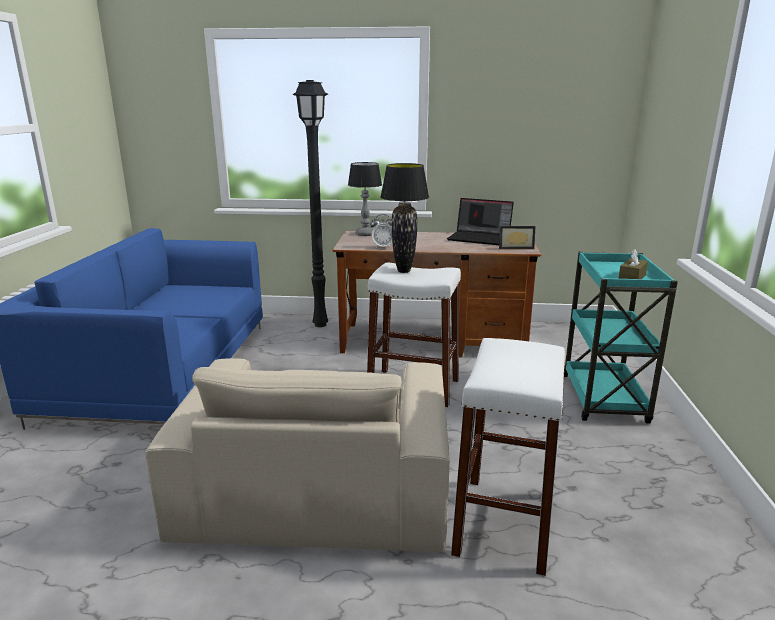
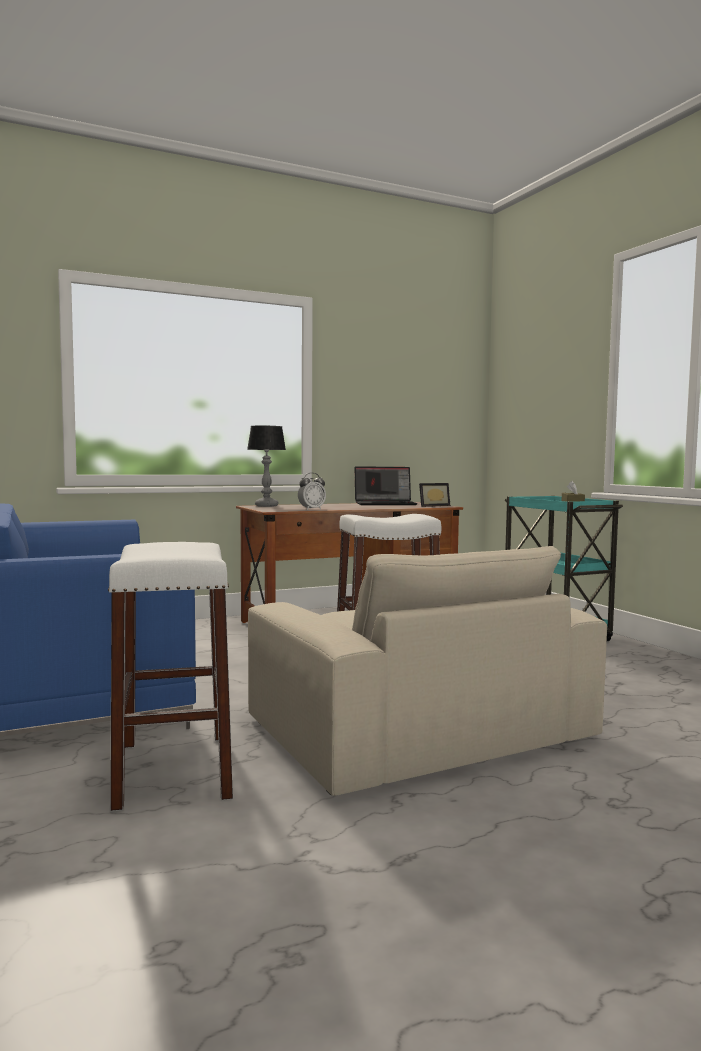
camera: 30 degrees left, 15 degrees down
(320, 324) = (203, 625): black floor lamp -> none
(403, 271) = (376, 517): black table lamp -> none
(504, 522) = (608, 711): white stool -> white stool (174, 770)

